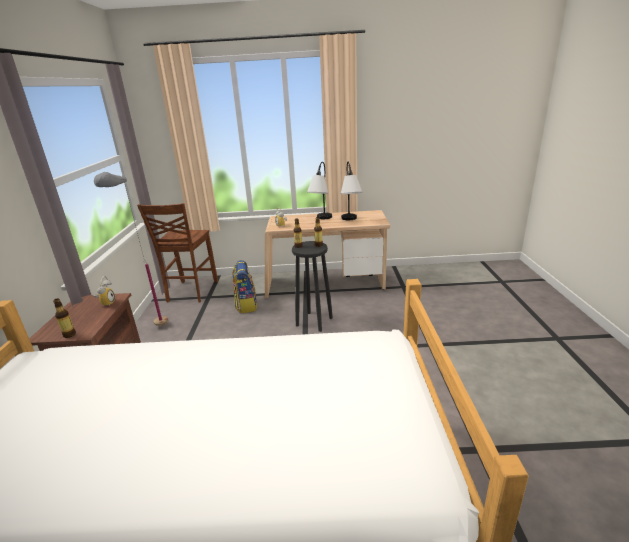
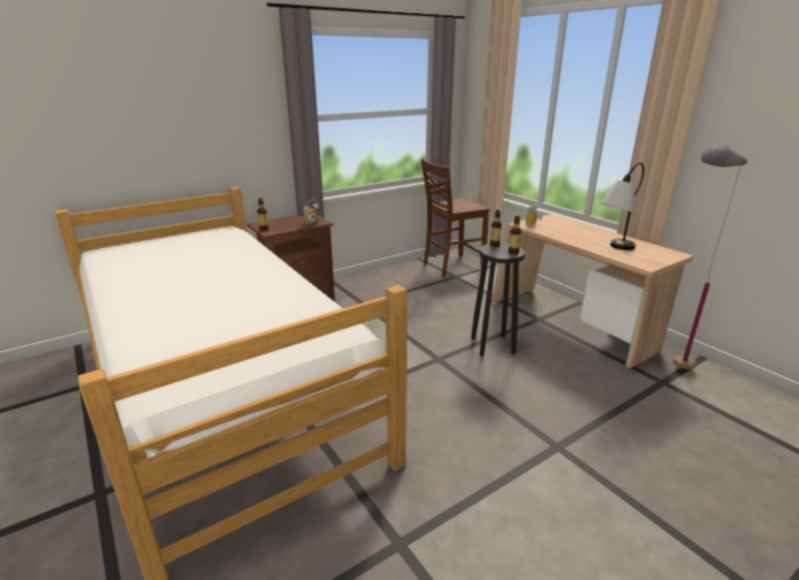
camera: 55 degrees right, 0 degrees up
(155, 332) = (380, 279): grey floor lamp -> grey floor lamp (669, 372)
(246, 305) = (468, 299): backpack -> none
(321, 220) = (584, 235): table lamp -> none

